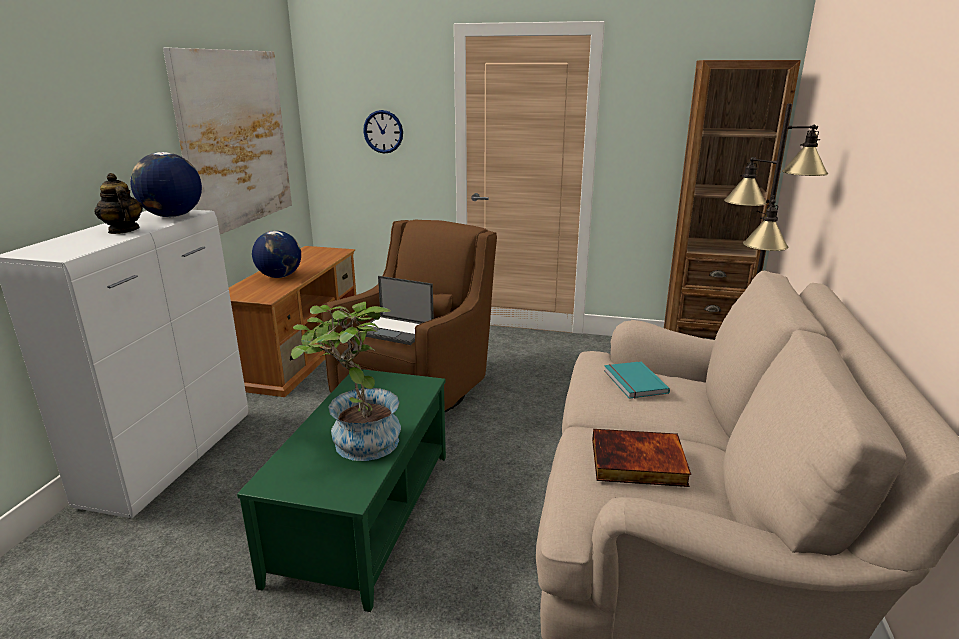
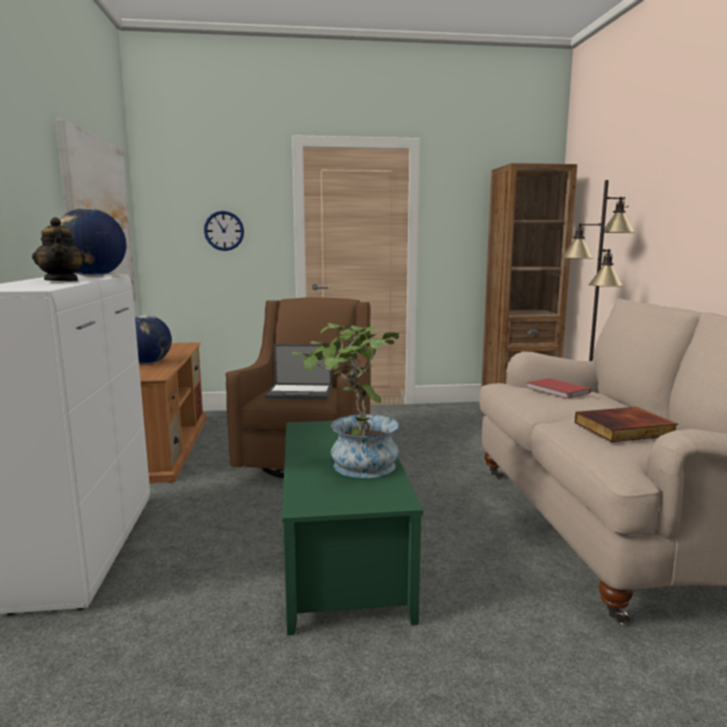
camera: 20 degrees left, 10 degrees down
(123, 230) = (62, 281): teapot -> teapot turned 150 degrees counterclockwise
(633, 382) = (556, 390): turquoise book -> red book

